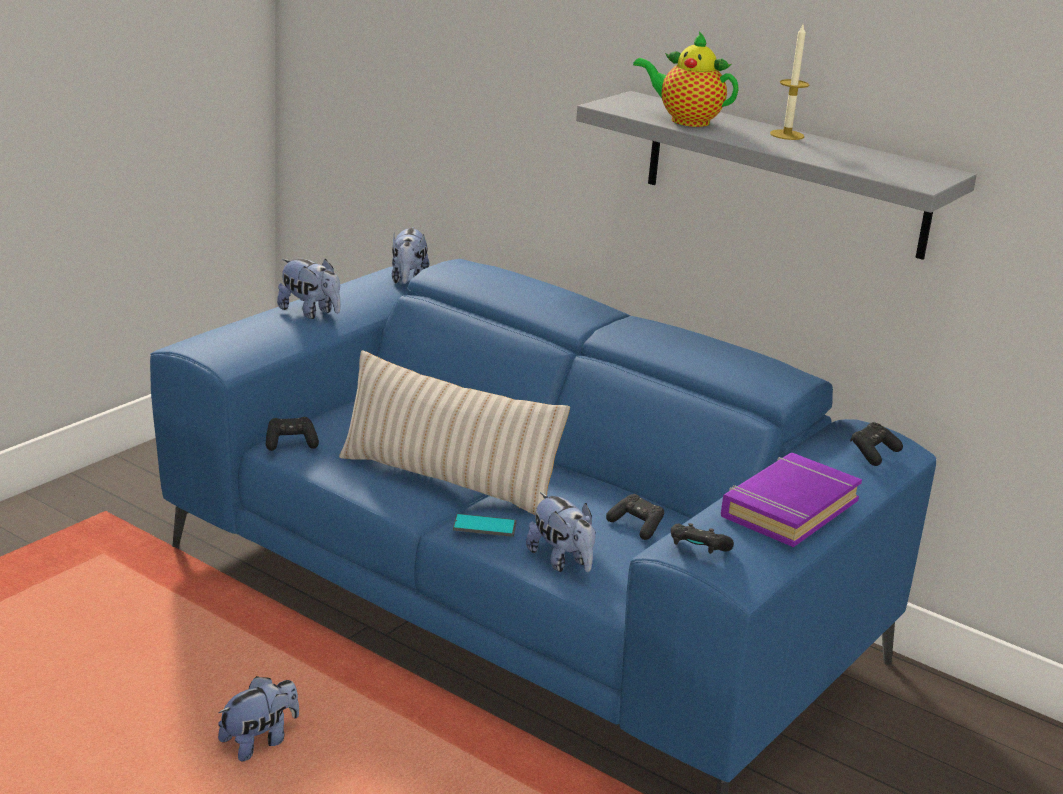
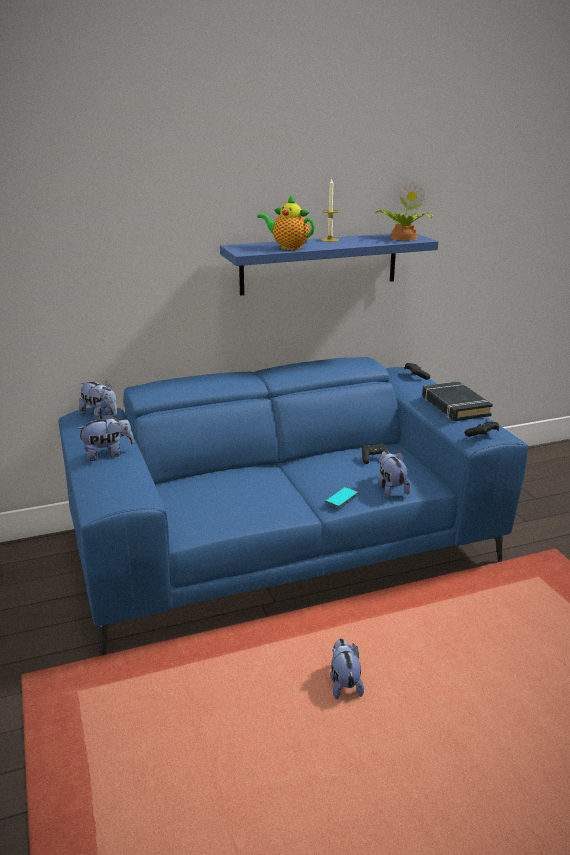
camera: 55 degrees left, 0 degrees up
(291, 443) = (189, 528): black game controller -> none
(447, 480) = (282, 493): beige pillow -> none
(561, 561) = (391, 488): plush toy -> plush toy turned 105 degrees counterclockwise
(685, 120) = (288, 247): teapot -> teapot turned 60 degrees clockwise
(786, 174) = (319, 263): grey shelf -> blue shelf
(788, 508) = (454, 406): purple book -> black book
(902, 171) = (402, 237): none -> potted plant

